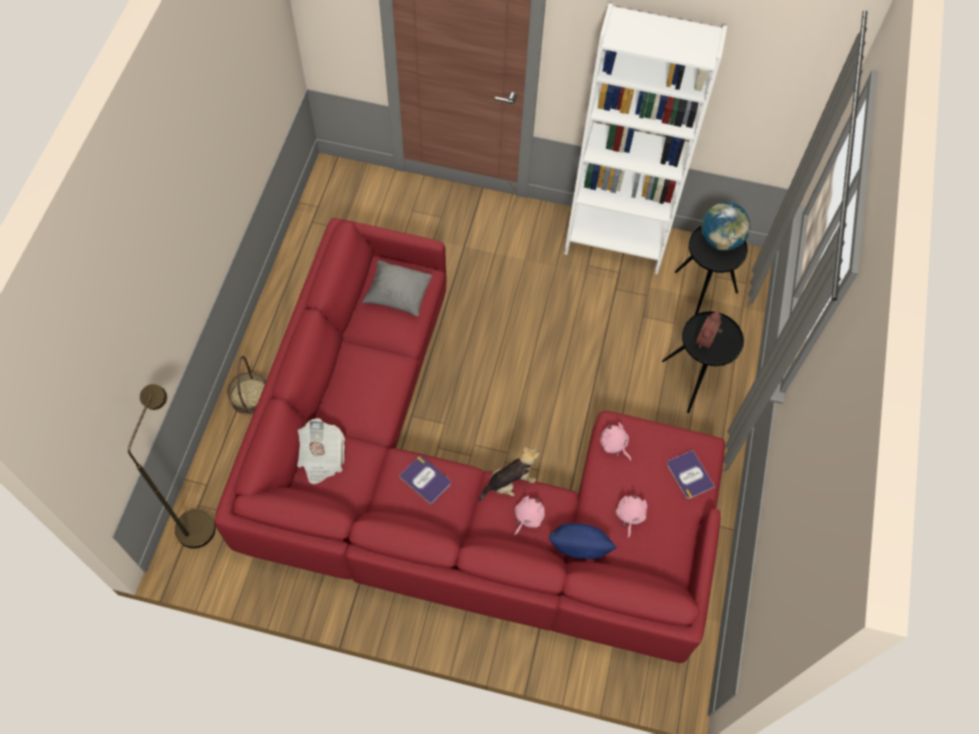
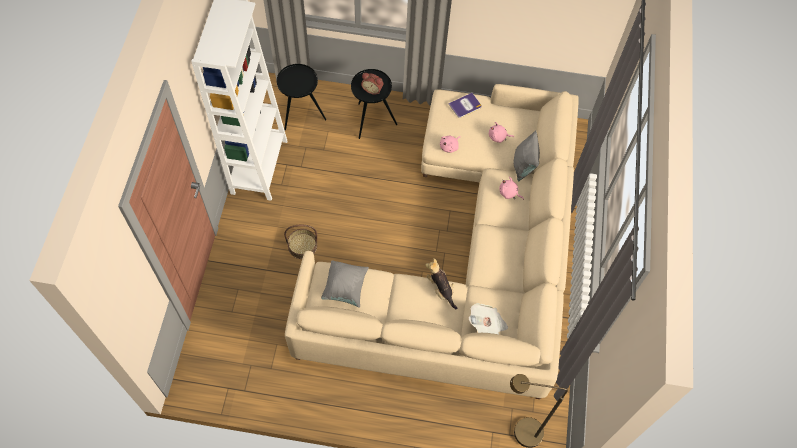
camera: 95 degrees left, 0 degrees up
(250, 396) = (415, 413): basket -> basket (302, 246)
(425, 480) = (493, 255): book -> none
(457, 484) = (467, 259): red sofa -> beige sofa
(510, 483) = (485, 205): plush toy -> plush toy (441, 289)
(578, 548) = (524, 165): blue pillow -> grey pillow
(720, 240) = (290, 79): globe -> none

